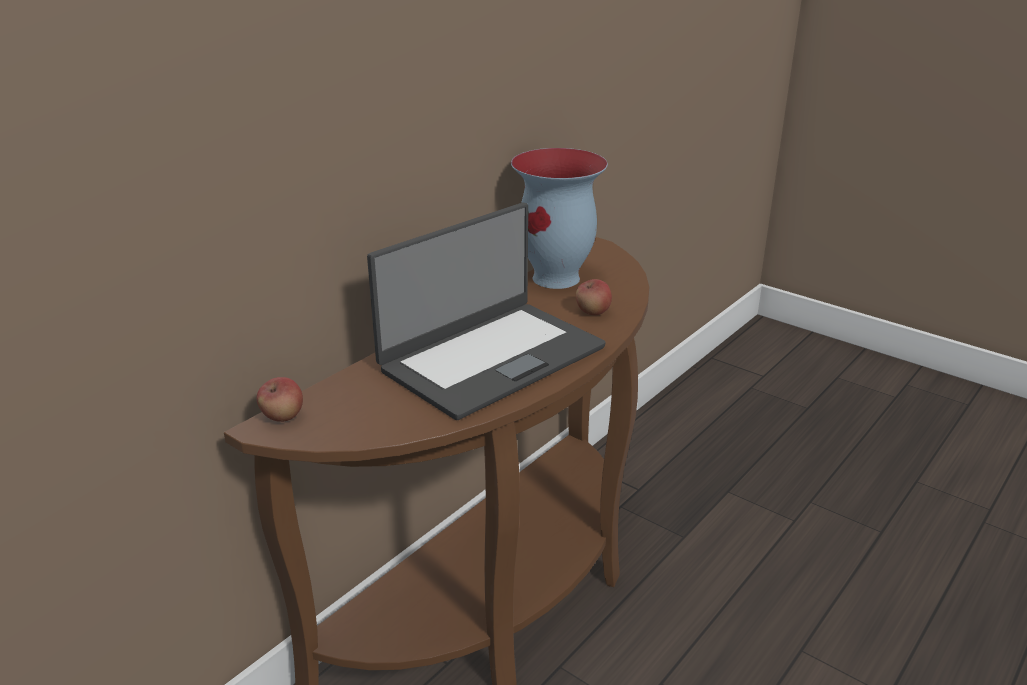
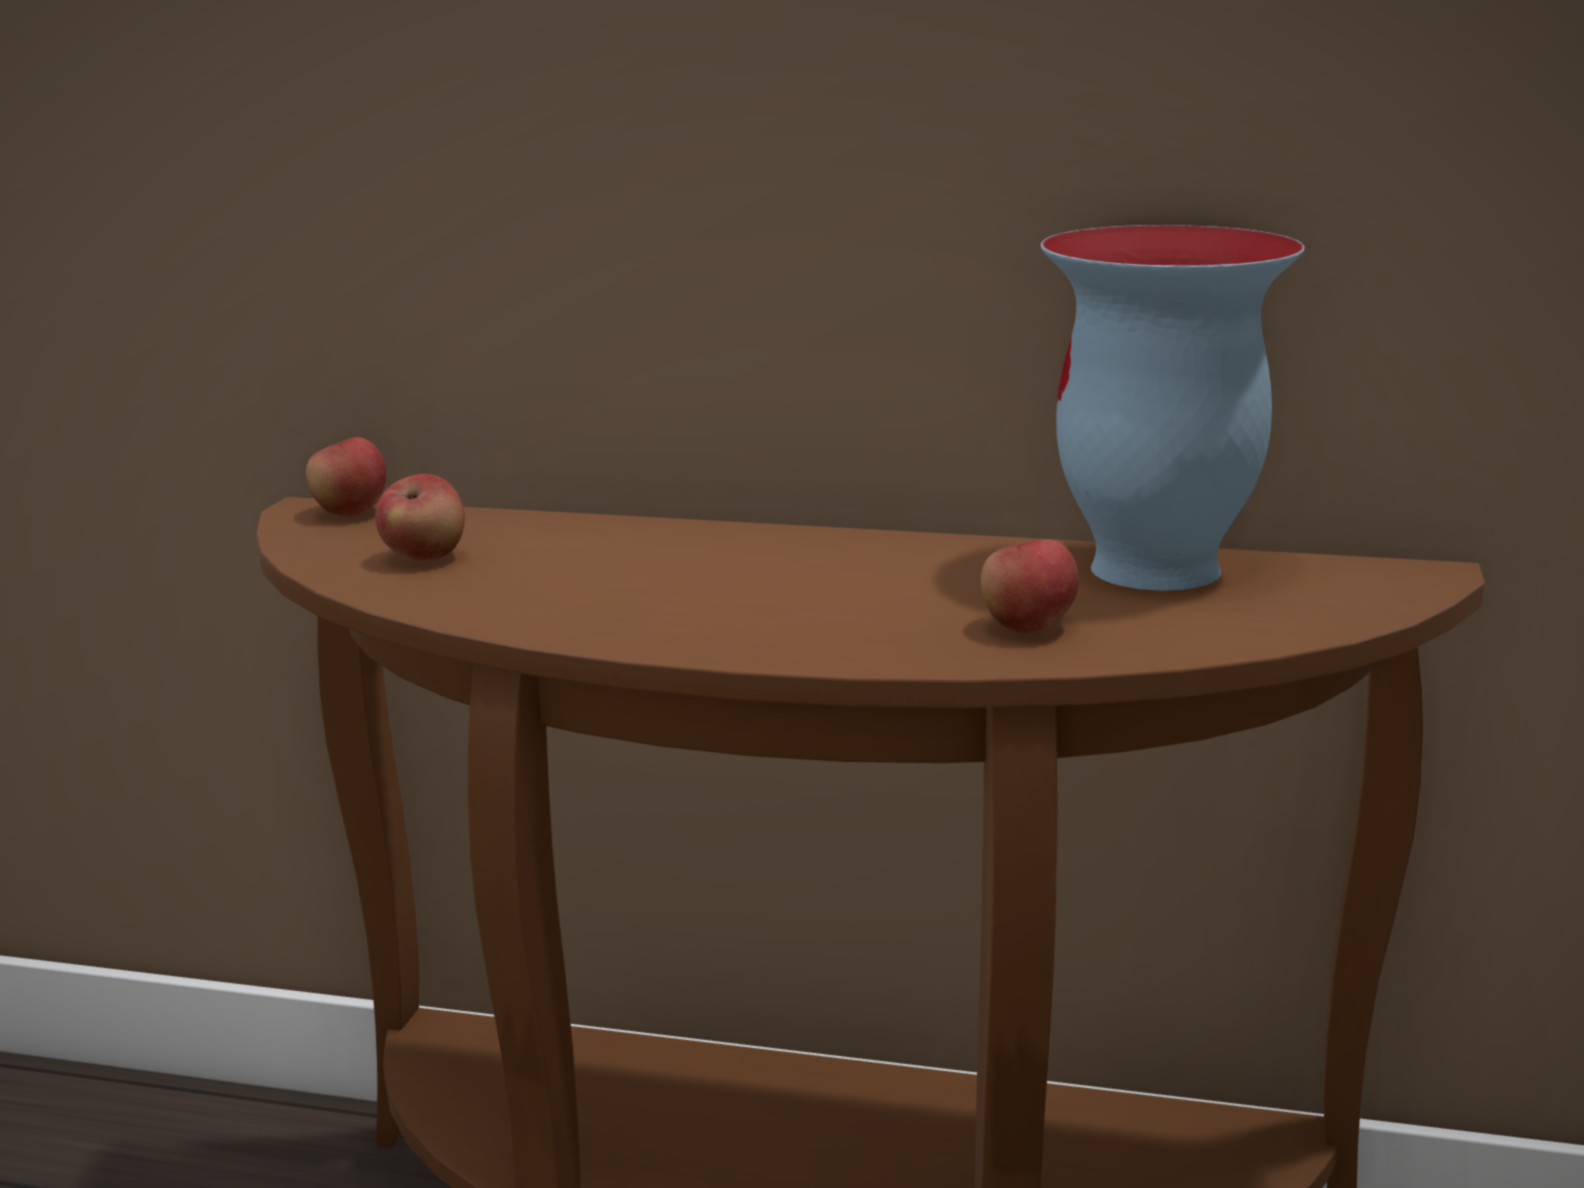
camera: 65 degrees right, 10 degrees down
(382, 409) = (424, 557): none -> apple
(491, 357) = (695, 587): laptop -> none

